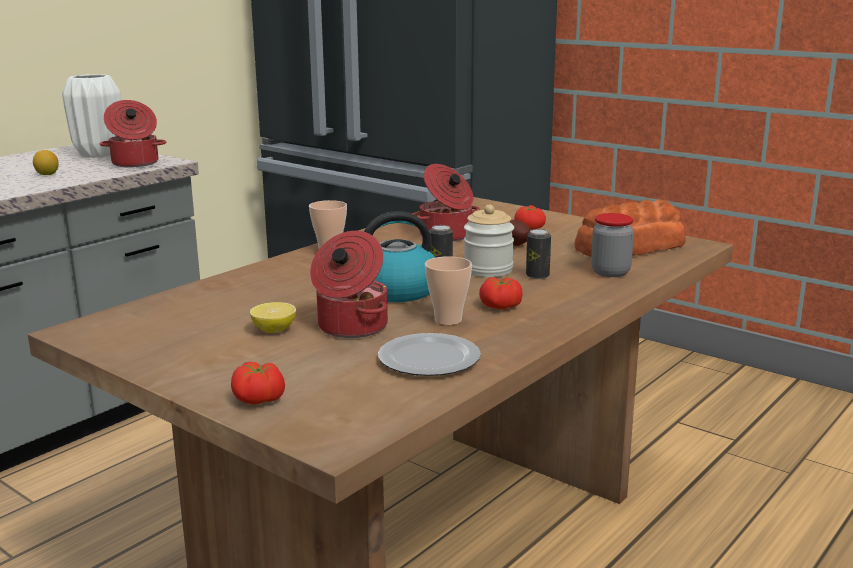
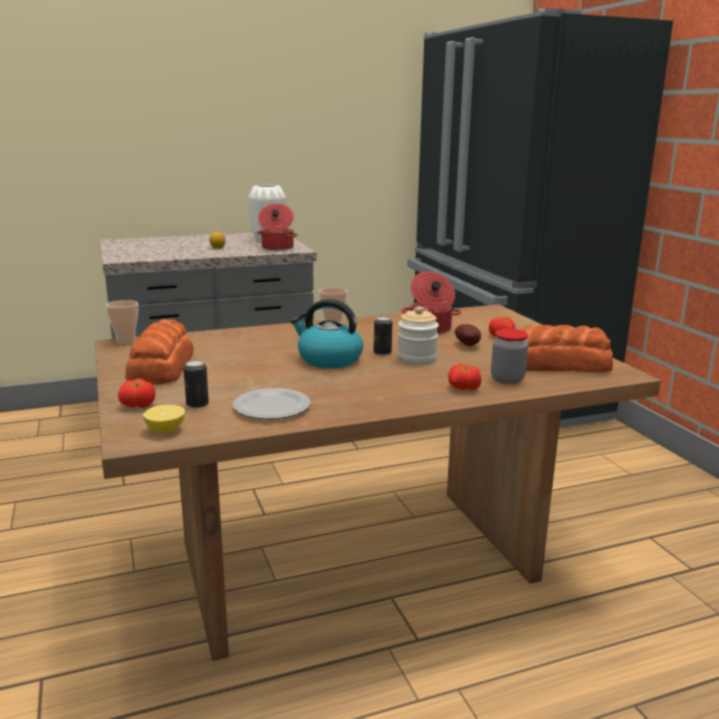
camera: 30 degrees right, 0 degrees up
(199, 347) = (160, 367): none -> bread
(274, 330) = (215, 367): lemon -> lemon (165, 430)
(351, 327) = (261, 376): cooking pot -> none
(448, 320) = (328, 386): cup -> cup (126, 341)
(500, 307) = (379, 385): tomato -> tomato (463, 388)
(537, 276) = (445, 370): can -> can (197, 404)

